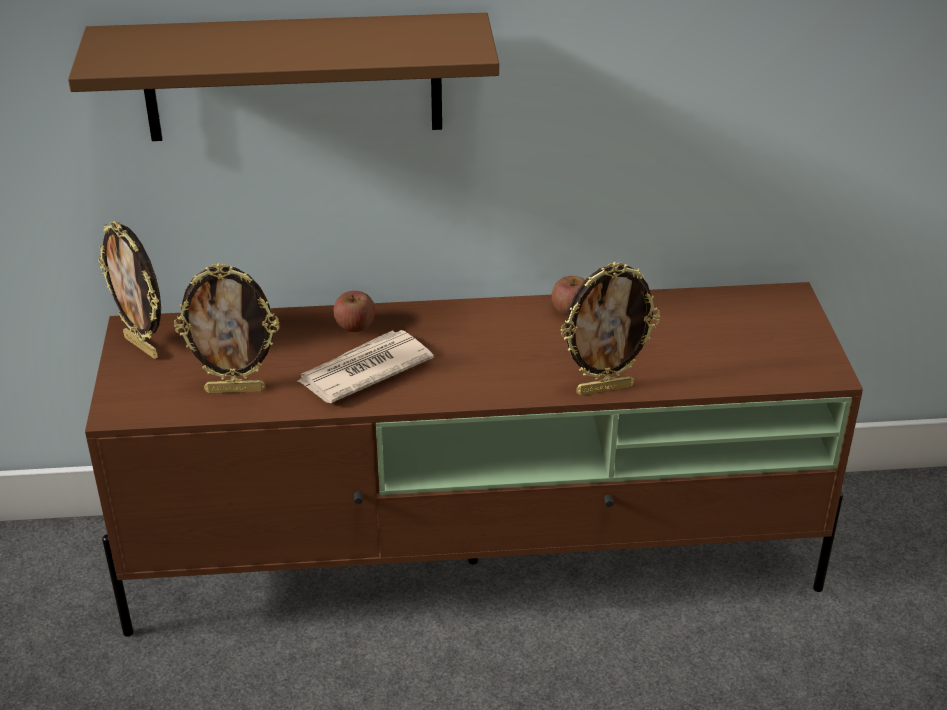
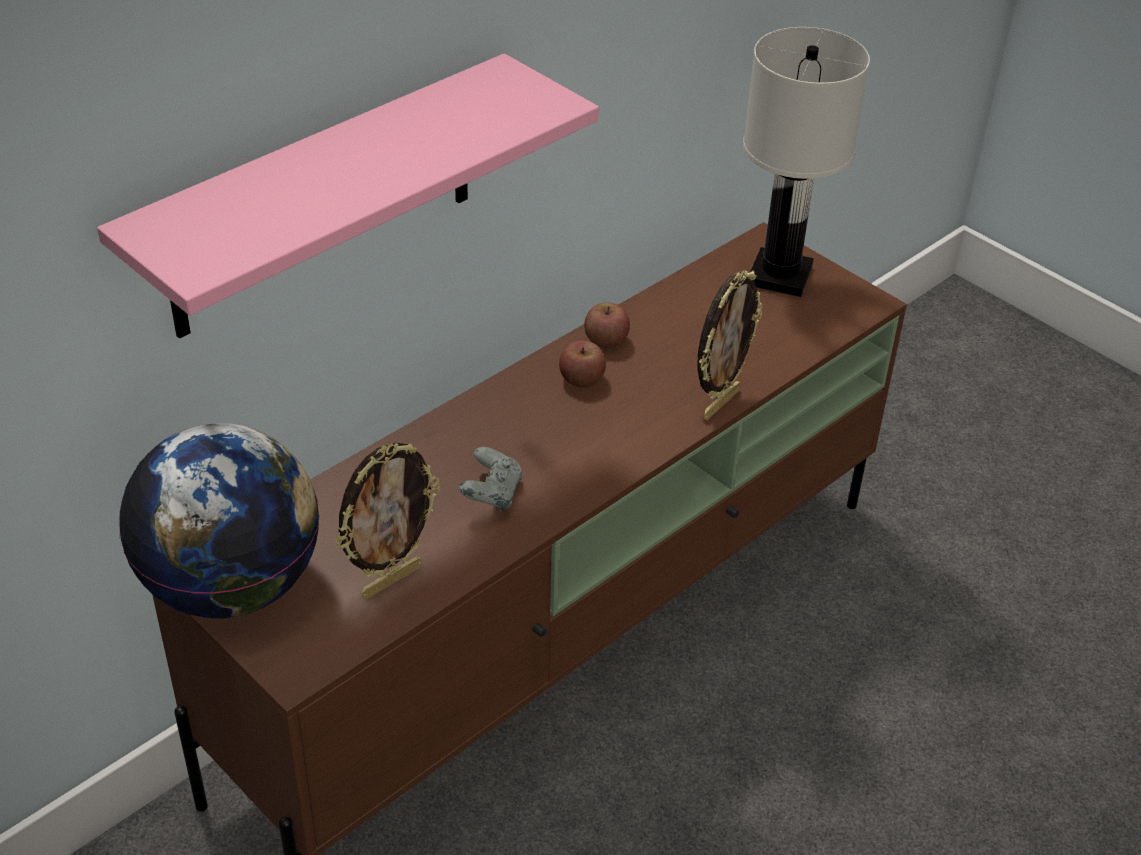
camera: 40 degrees left, 5 degrees up
(143, 347) = (232, 586): picture frame -> globe
(293, 77) = (323, 199): brown shelf -> pink shelf
(355, 326) = (427, 452): apple -> apple (581, 379)
(363, 371) = (491, 495): newspaper -> grey game controller
(770, 323) = (778, 276): none -> white table lamp

